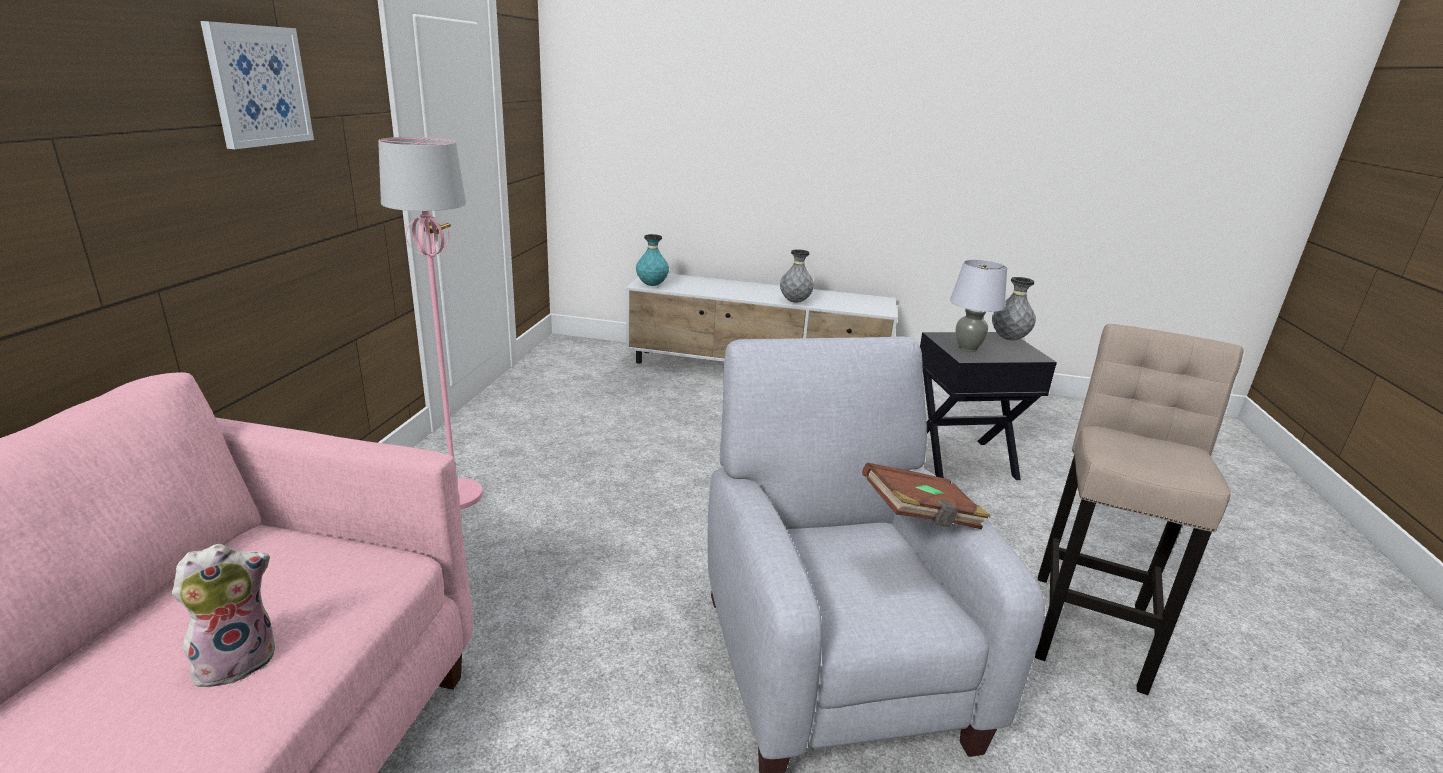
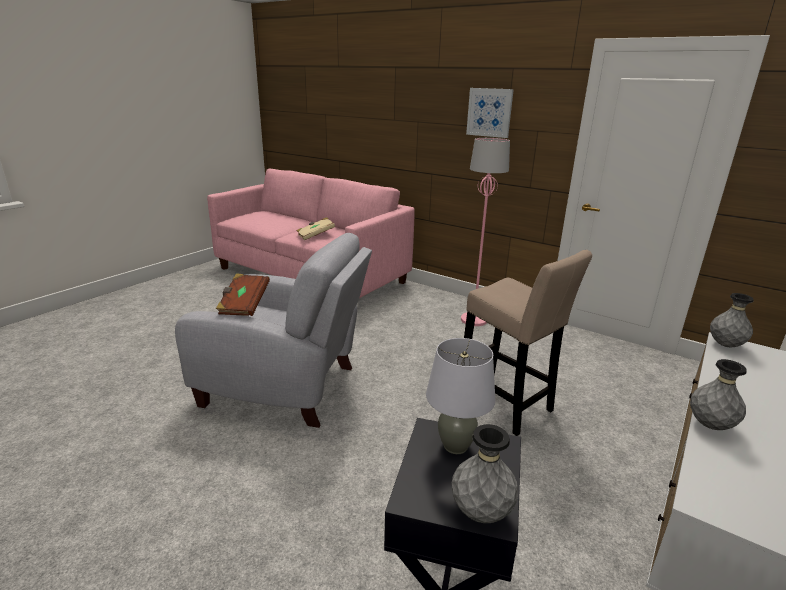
camera: 115 degrees right, 0 degrees up
(238, 660) = (315, 236): plush toy -> beige book
(652, 285) = (725, 345): turquoise vase -> grey vase
(1090, 624) = (198, 509): beige stool -> beige stool (507, 406)

